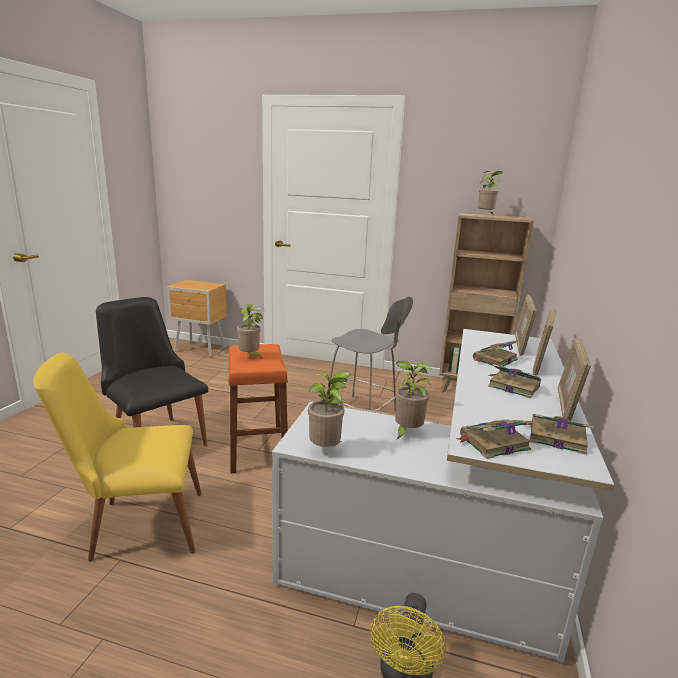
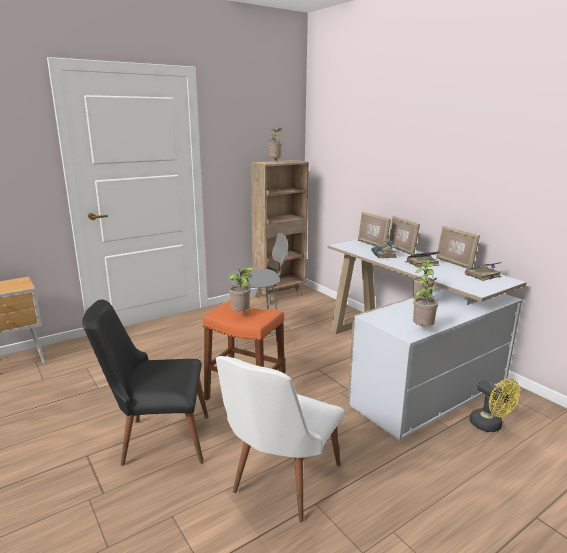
camera: 50 degrees left, 0 degrees up
(136, 525) = (279, 484): yellow chair -> white chair
(492, 443) = (478, 287): book -> none

